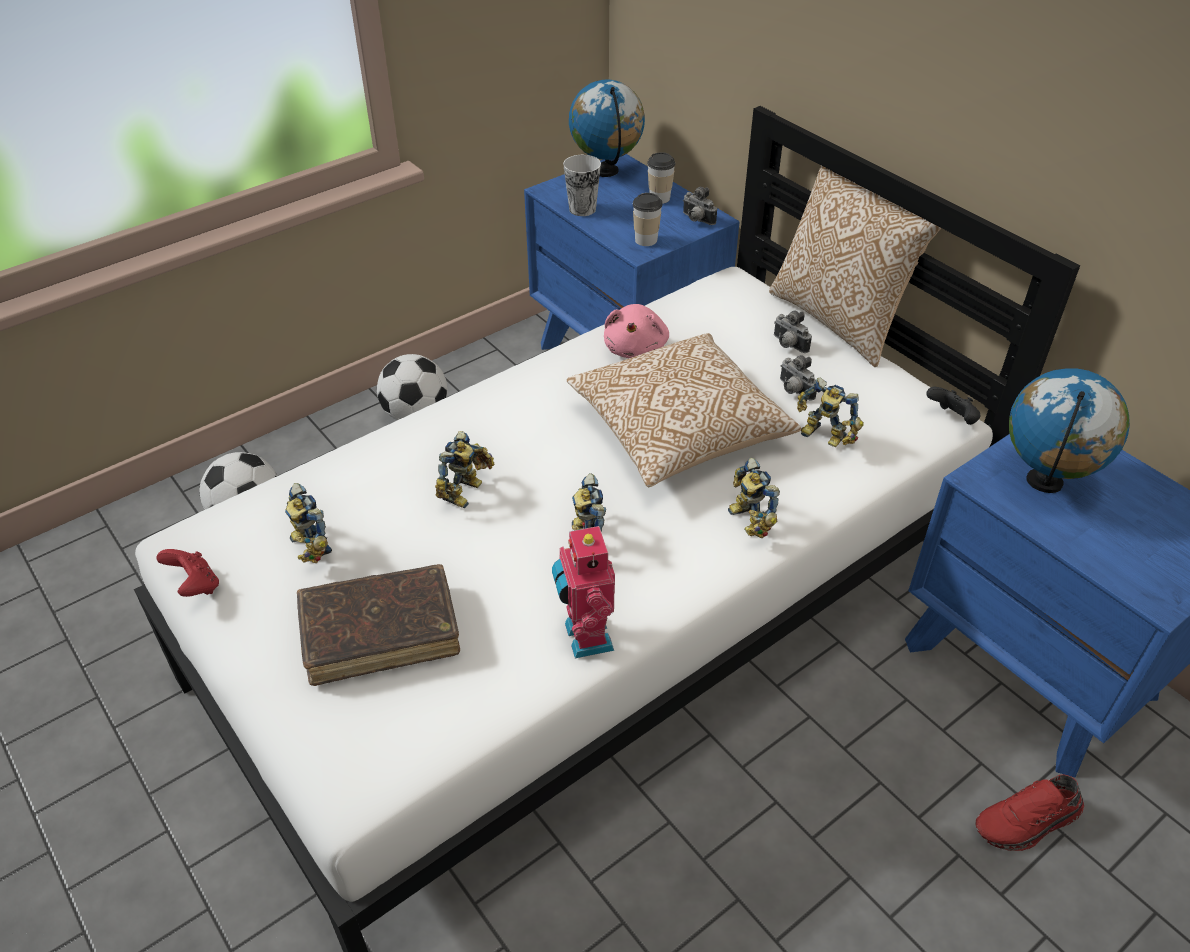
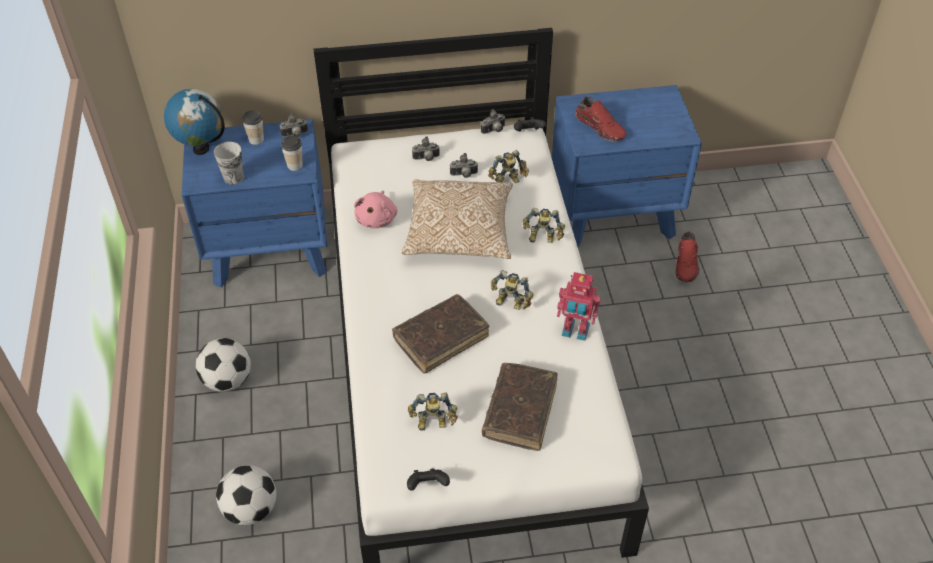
camera: 60 degrees left, 5 degrees up
(195, 586) = (428, 486): red game controller -> black game controller
(466, 492) = (441, 338): toy robot -> brown book
(636, 348) = (377, 218): pink plush toy -> pink plush toy turned 60 degrees clockwise
(839, 319) = (421, 129): pillow -> none
(913, 384) = (494, 131): none -> camera
(1044, 482) = (601, 127): globe -> red shoe

